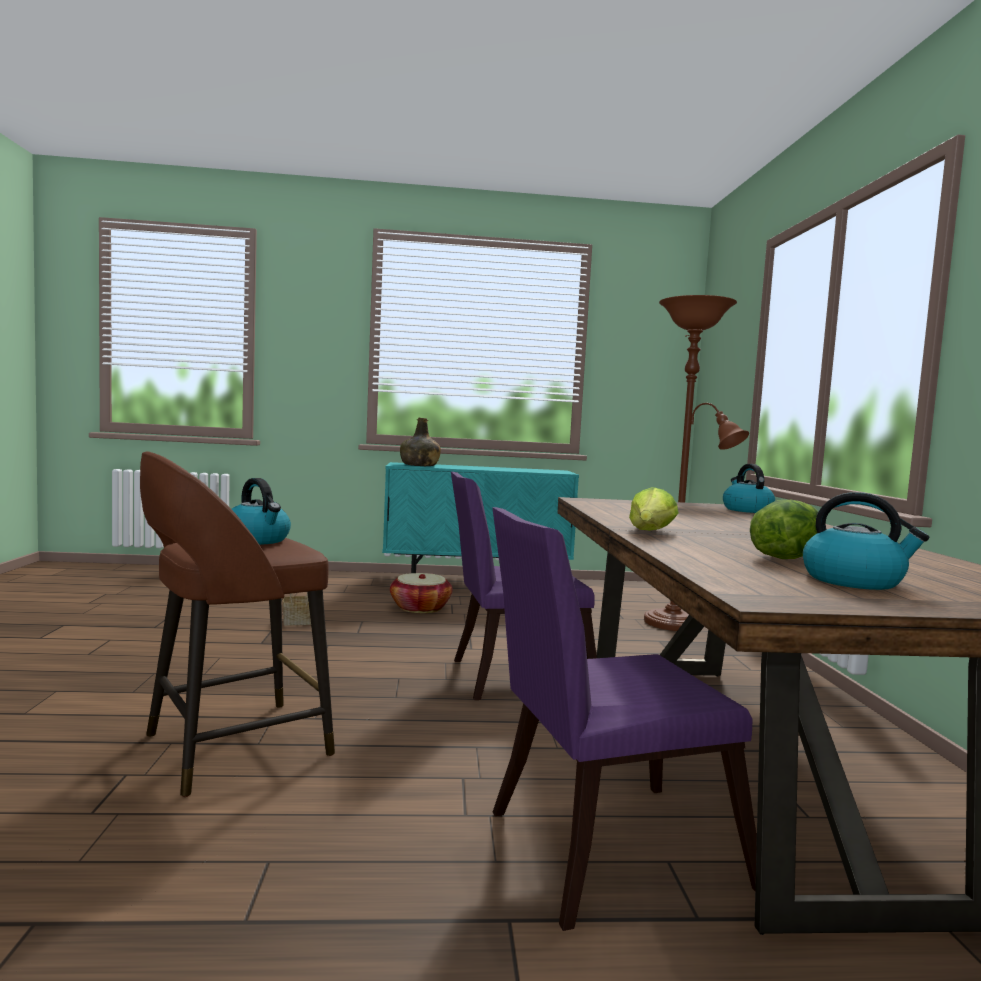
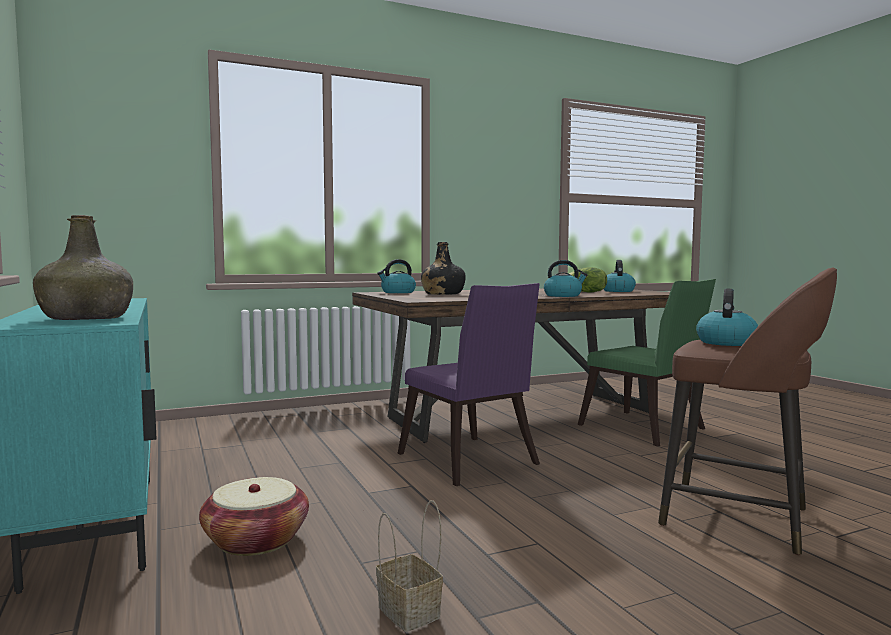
camera: 110 degrees left, 0 degrees up
(599, 850) = (646, 430): purple chair -> green chair
(651, 532) = (563, 296): lettuce -> kettle
(678, 625) = (255, 428): brown floor lamp -> none
(702, 513) = (442, 294): none -> black bottle

